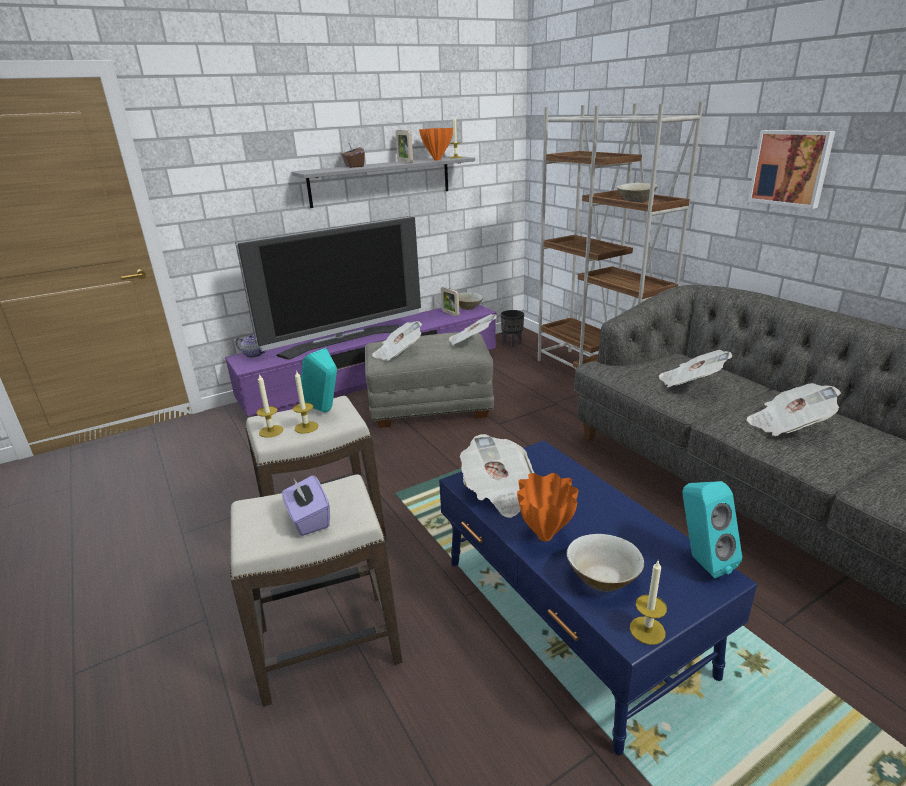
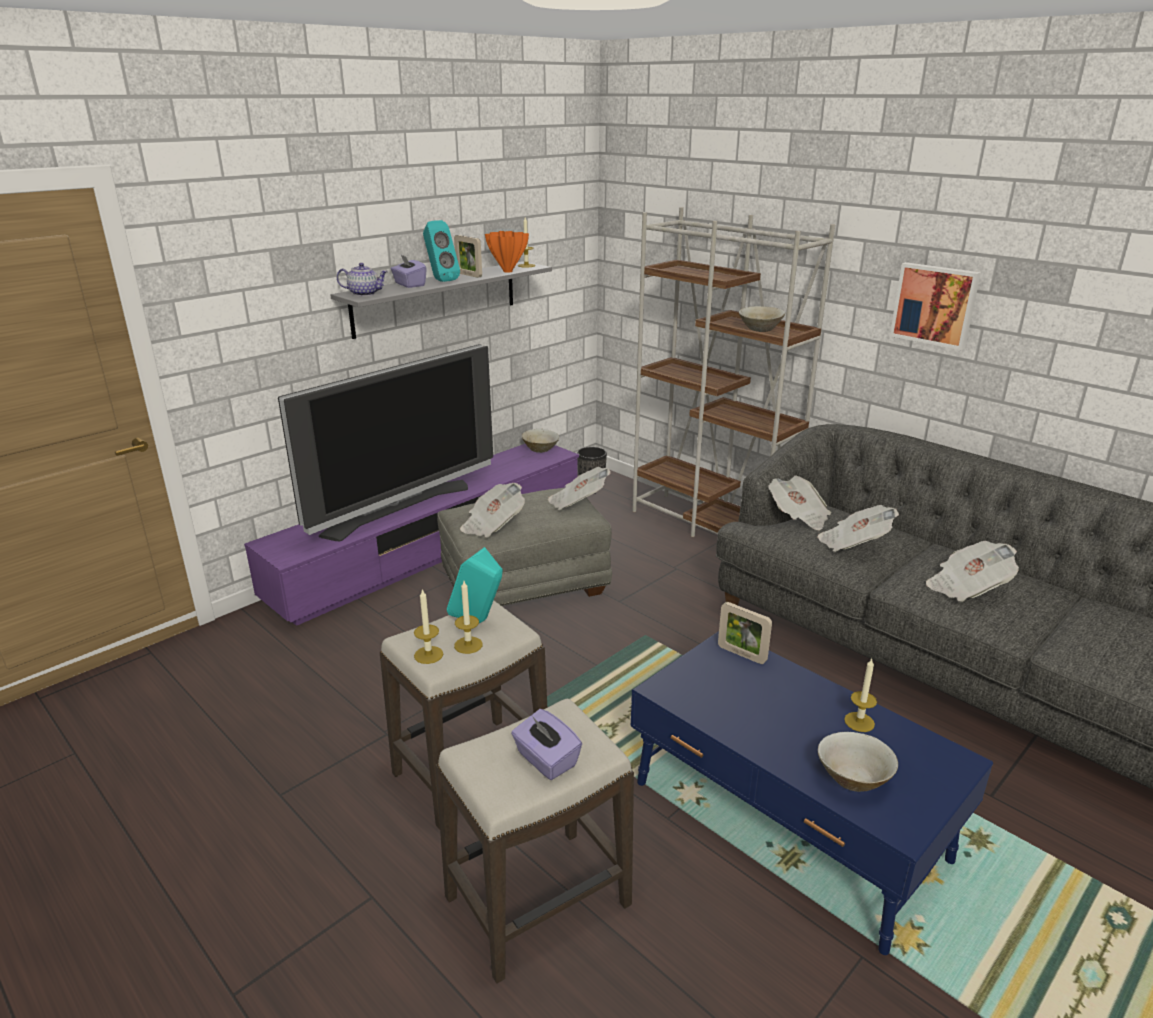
camera: 15 degrees left, 0 degrees up
(254, 354) = (286, 537): teapot -> teapot (364, 294)
(354, 166) = (409, 285): brown tissue box -> purple tissue box
(450, 313) = (521, 459): picture frame -> picture frame (741, 654)
(499, 492) = (706, 697): newspaper -> newspaper (798, 516)
(545, 536) = (777, 740): orange vase -> none
(647, 630) = (915, 824): candle -> candle (859, 722)
(701, 561) = (936, 746): turquoise speaker -> turquoise speaker (440, 281)

